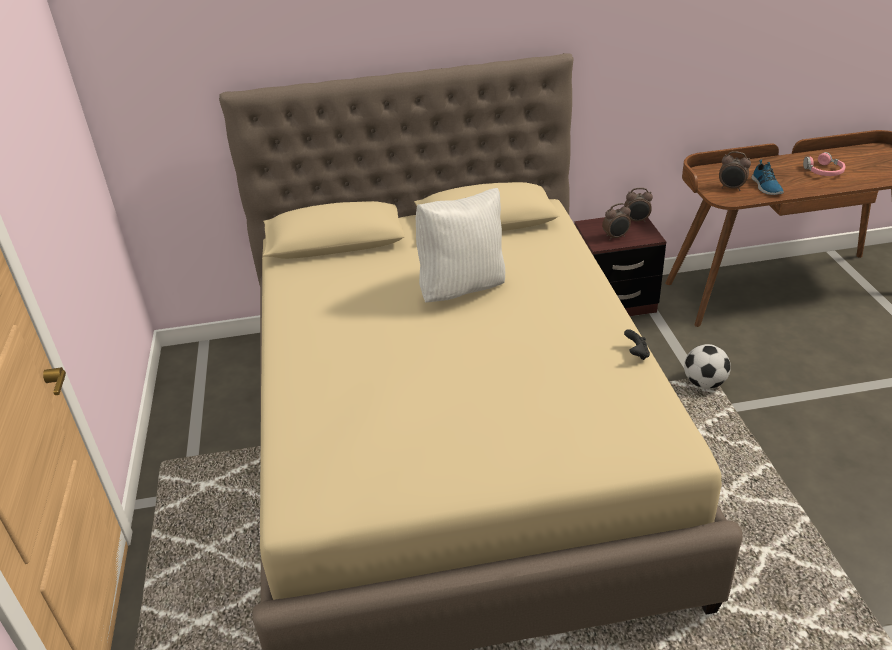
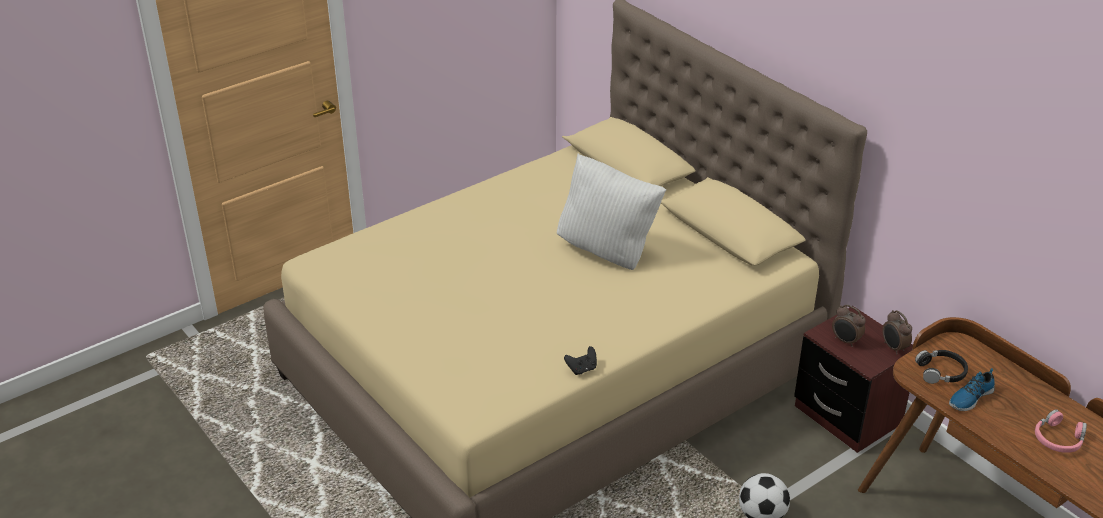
camera: 60 degrees right, 0 degrees up
(731, 188) = (941, 372): alarm clock -> black headphones

